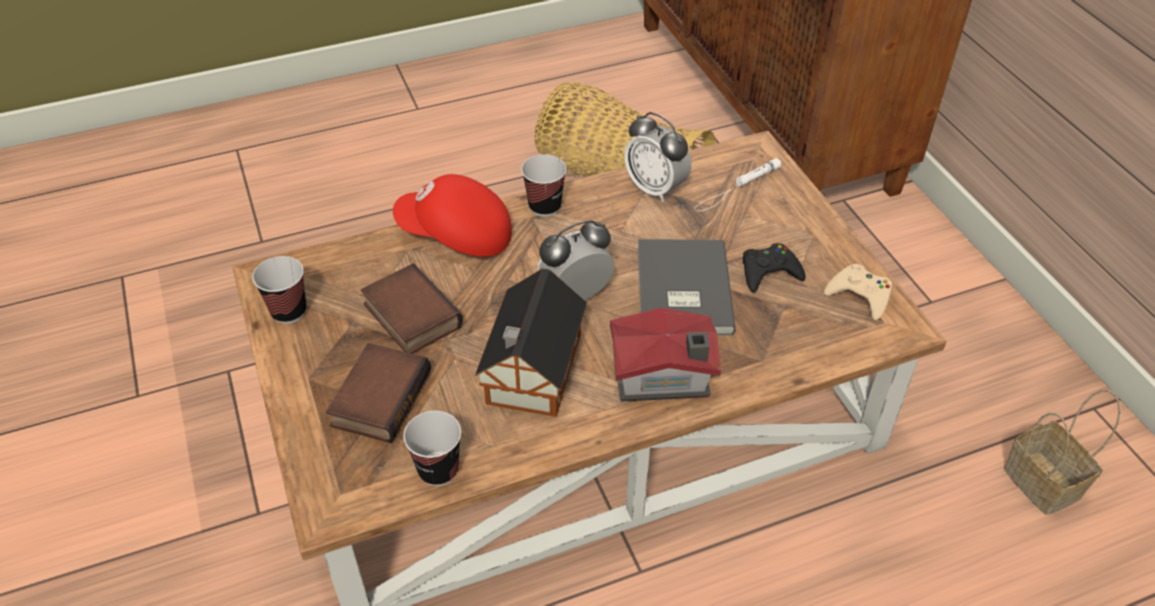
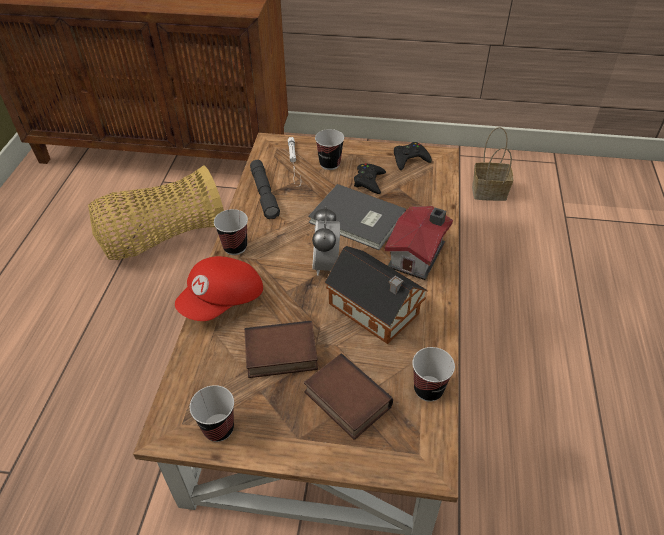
camera: 60 degrees left, 0 degrees up
(655, 188) = (264, 194): alarm clock -> grey flashlight
(768, 220) = (330, 164): none -> cup
(860, 295) = (410, 159): beige game controller -> black game controller

